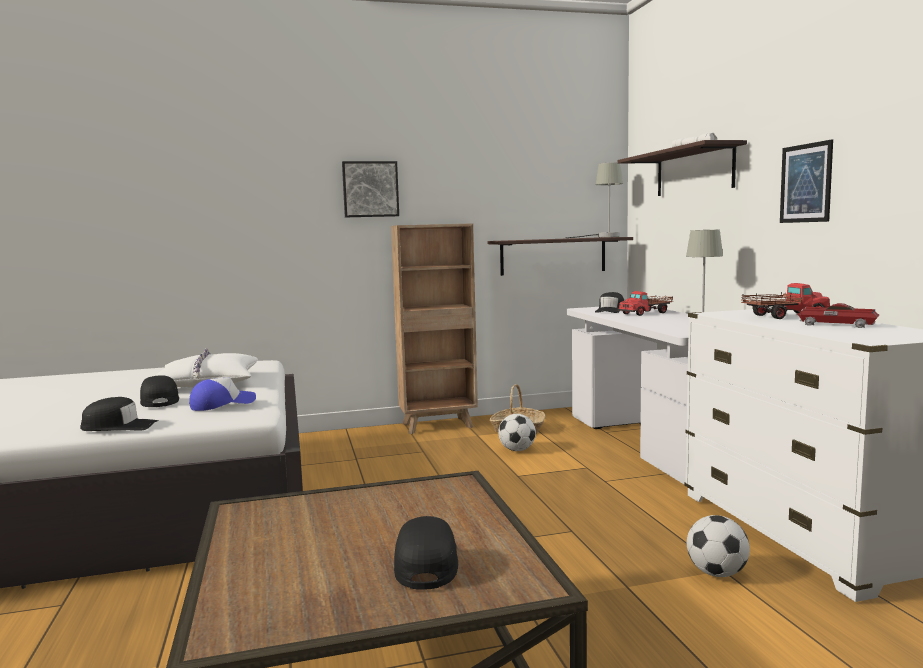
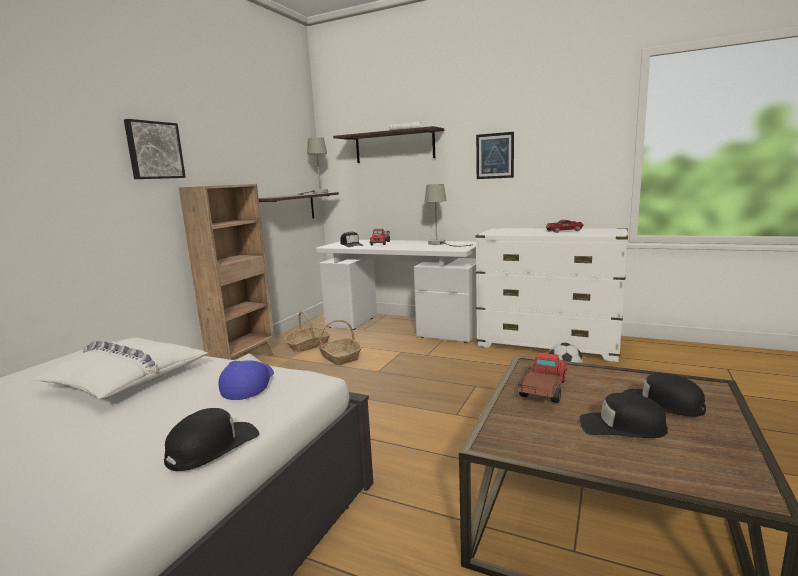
camera: 50 degrees left, 5 degrees up
(159, 401) = (156, 410): black cap -> black cap (621, 427)
(517, 450) = (340, 357): football -> basket
(784, 316) = (523, 230): toy truck -> toy truck (542, 391)

